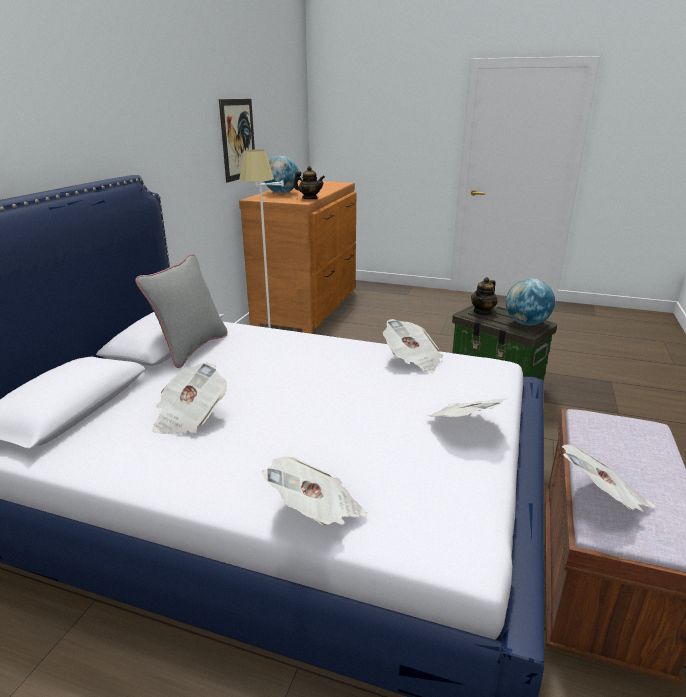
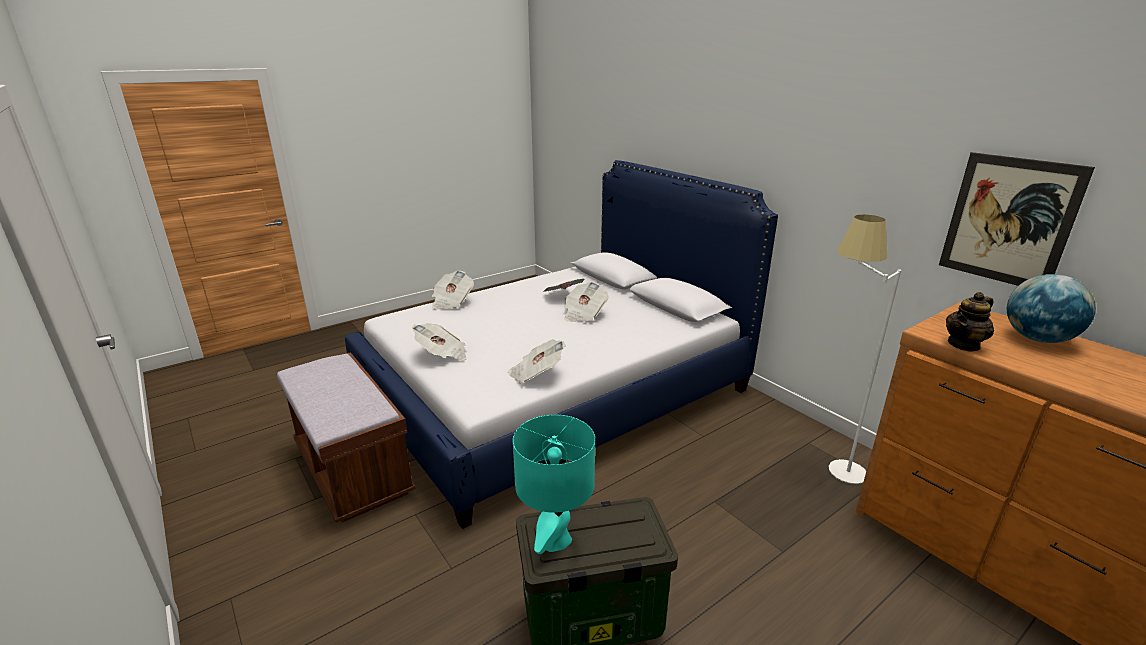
camera: 125 degrees right, 0 degrees up
(191, 348) = (656, 310): grey pillow -> none
(483, 312) = (629, 525): teapot -> none
(526, 323) = (555, 540): globe -> turquoise table lamp
(602, 498) = (343, 367): newspaper -> newspaper (583, 314)

